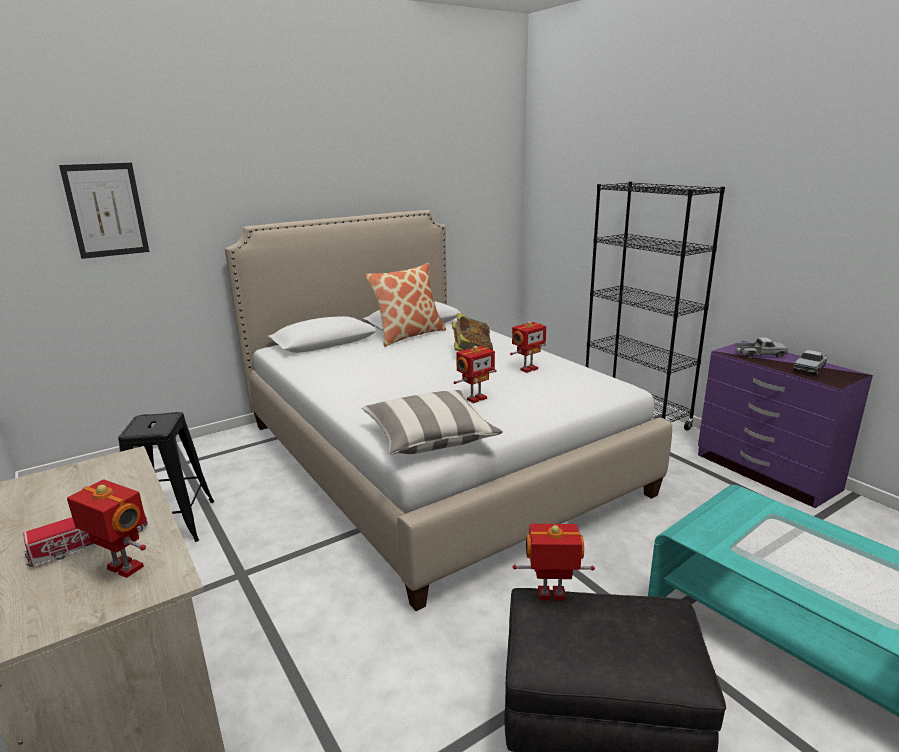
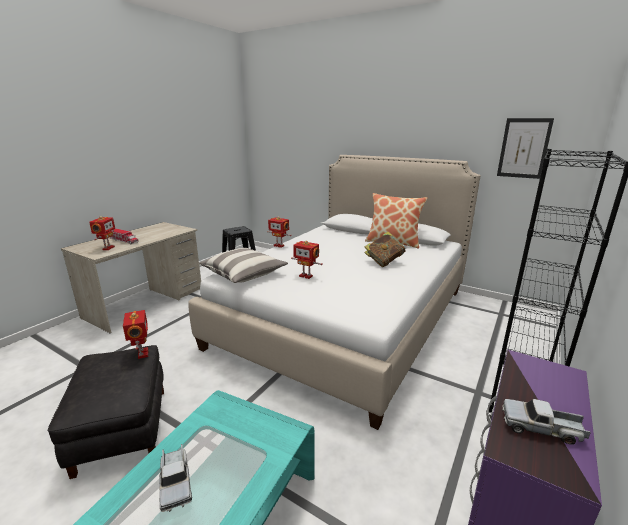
camera: 65 degrees right, 0 degrees up
(106, 210) = (292, 139): picture -> picture (523, 148)
(528, 369) = (375, 282): toy robot -> toy robot (279, 245)
(759, 355) = (540, 383): toy truck -> toy truck (175, 482)

